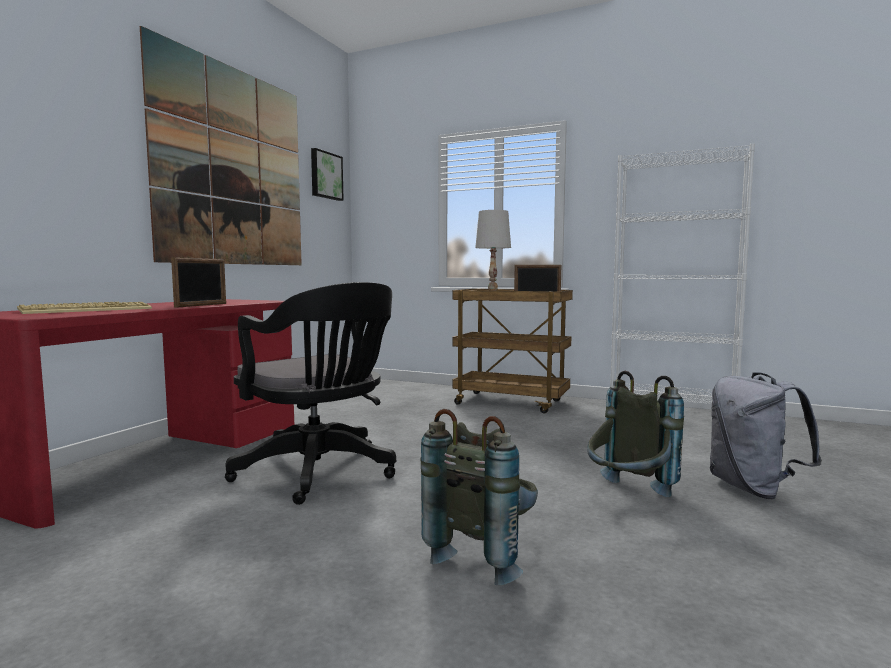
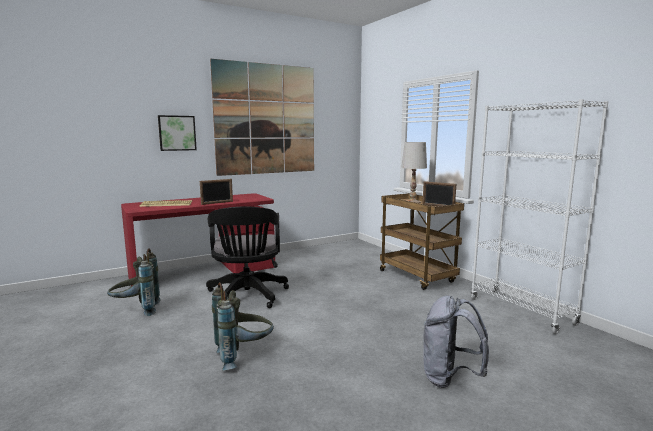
camera: 35 degrees right, 5 degrees up
(325, 175) = (337, 112): picture -> picture (177, 133)
(628, 496) = (362, 355): grey backpack -> grey backpack (136, 310)

